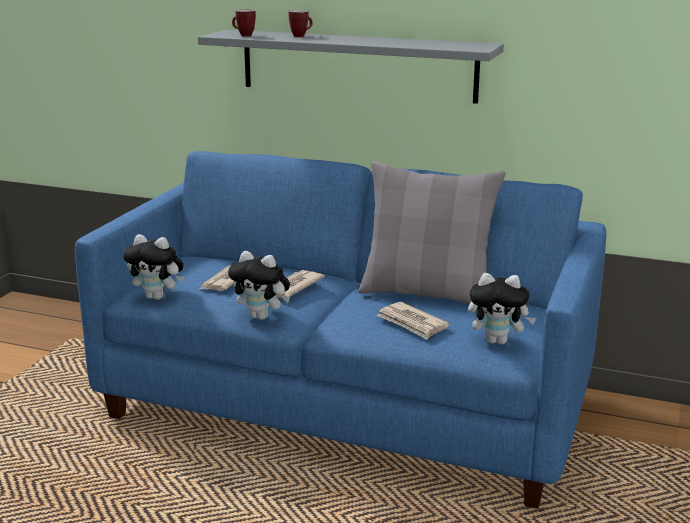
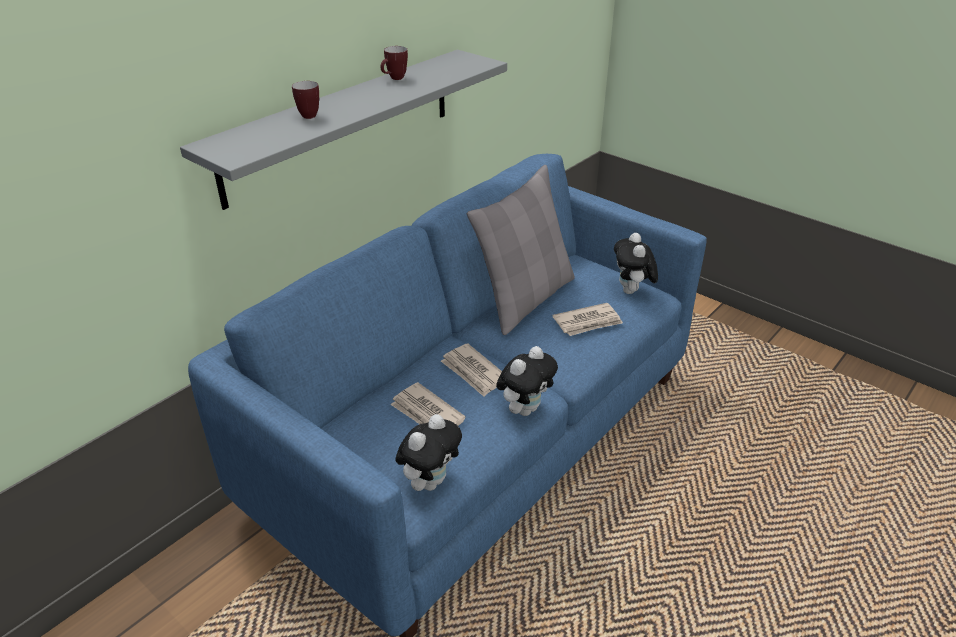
camera: 70 degrees left, 15 degrees up
(243, 35) = (261, 143): mug -> mug (394, 79)
(498, 341) = (632, 292): plush toy -> plush toy turned 150 degrees clockwise

